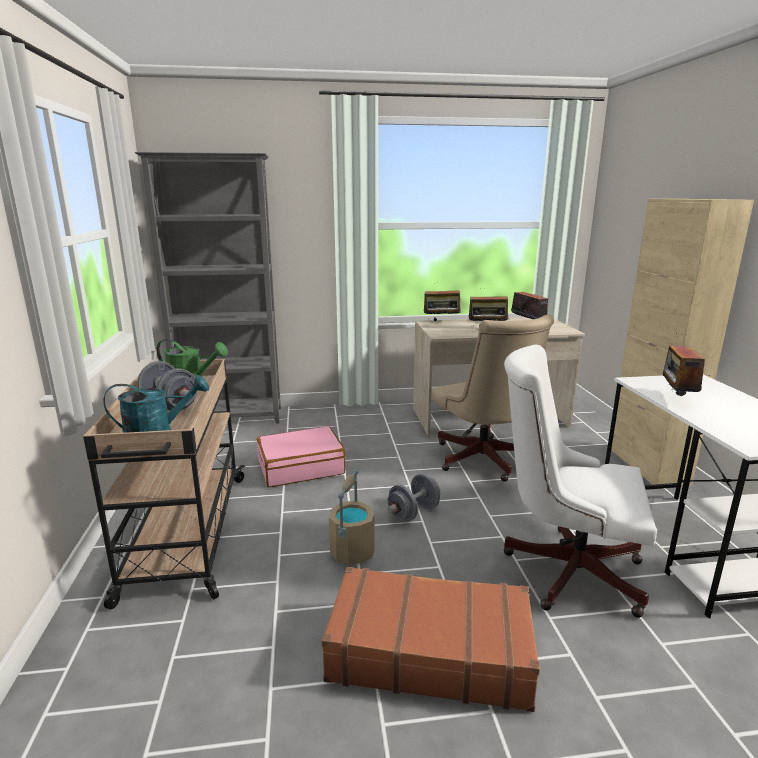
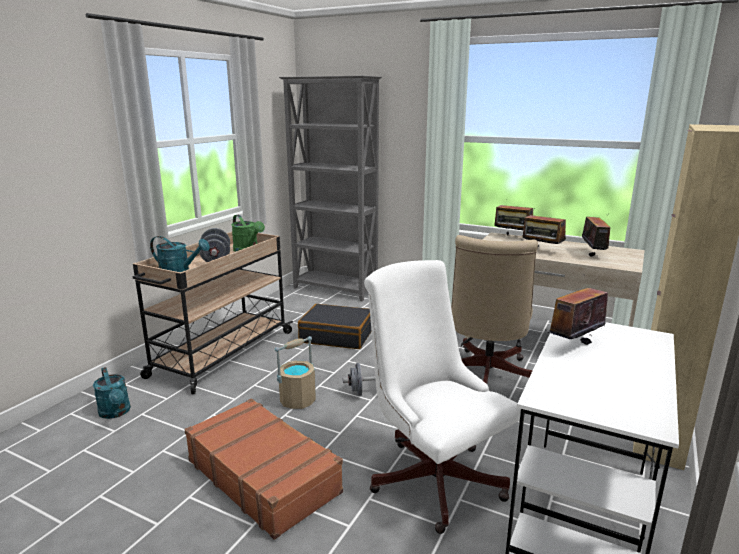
camera: 35 degrees right, 0 degrees up
(128, 675) = (116, 413): none -> turquoise watering can
(301, 467) = (337, 336): pink suitcase -> black suitcase

